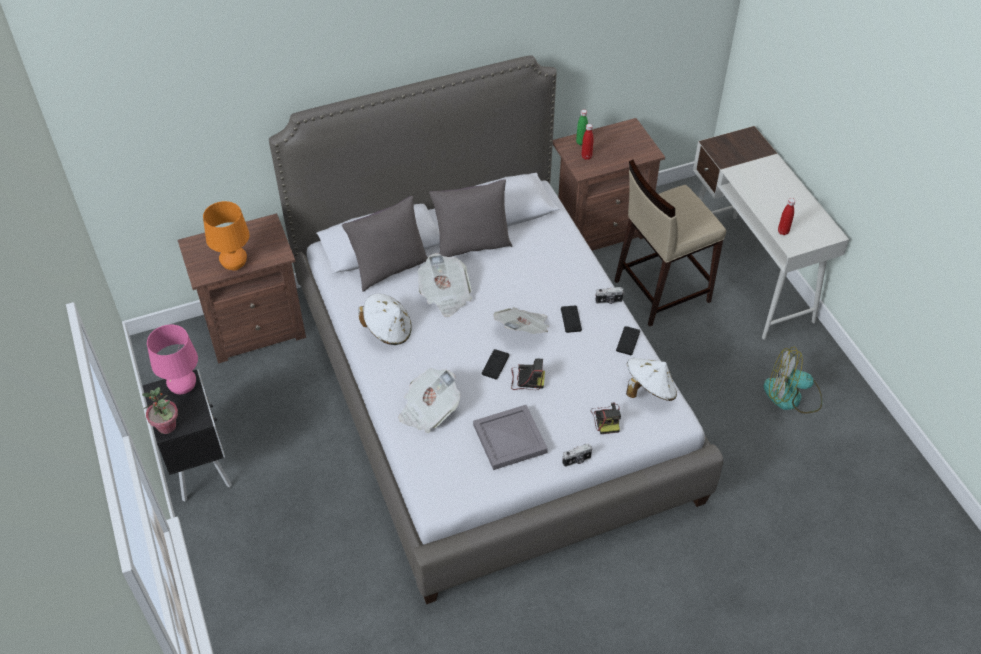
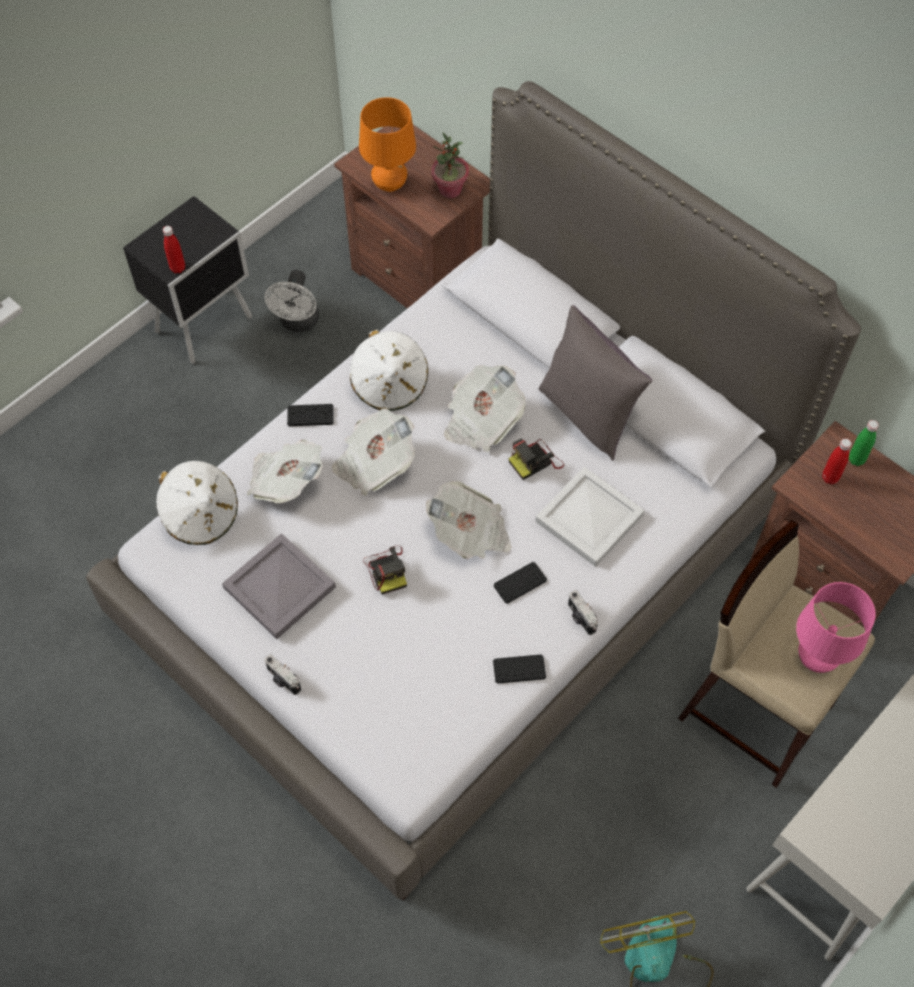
camera: 65 degrees right, 10 degrees up
(167, 426) = (148, 244): potted plant -> potted plant (450, 190)
(183, 388) = (207, 232): pink table lamp -> pink table lamp (816, 658)
(242, 410) = (298, 323): none -> white fan
(389, 269) = (492, 342): grey pillow -> none
(444, 359) = (374, 463): none -> newspaper
(495, 364) = (393, 524): black game controller -> black game controller (310, 416)
(543, 272) = (589, 517): none -> white tray
(606, 419) = (367, 691): camera -> camera (535, 461)
(649, 390) = (444, 728): white hat -> white hat (201, 515)
(783, 232) = (833, 808): red bottle -> red bottle (178, 268)

